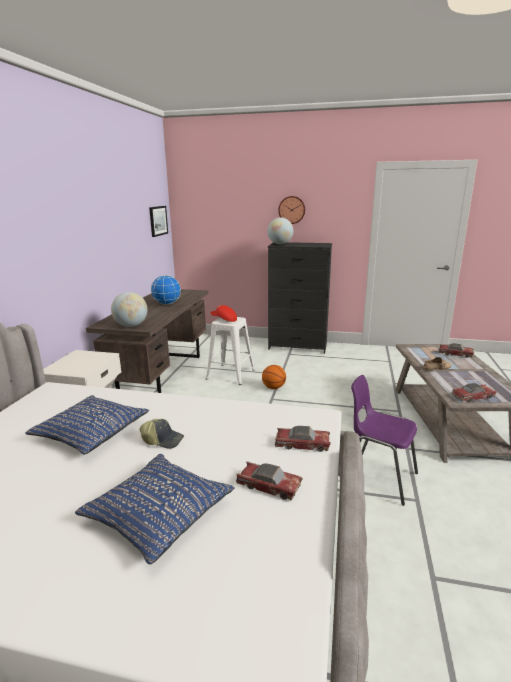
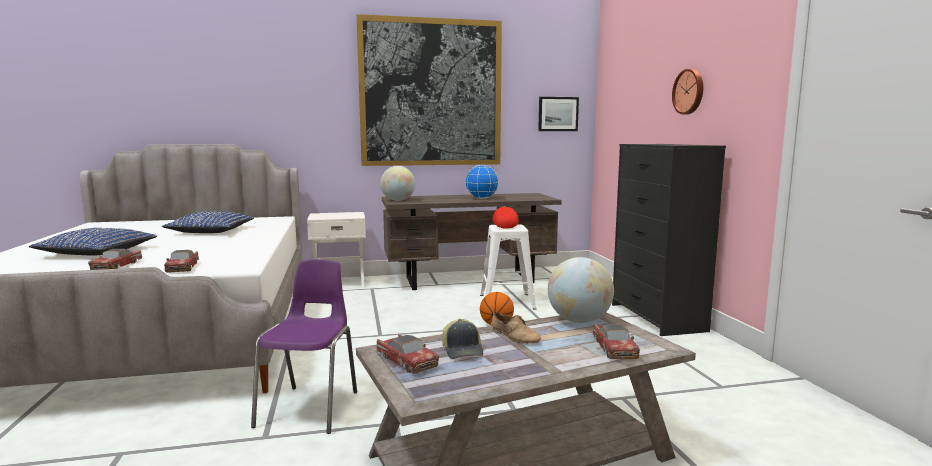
camera: 65 degrees right, 10 degrees down
(96, 211) = (431, 93): none -> picture
(163, 440) = (196, 242): cap -> cap (463, 350)
(280, 244) = (647, 143): globe -> globe (579, 321)

